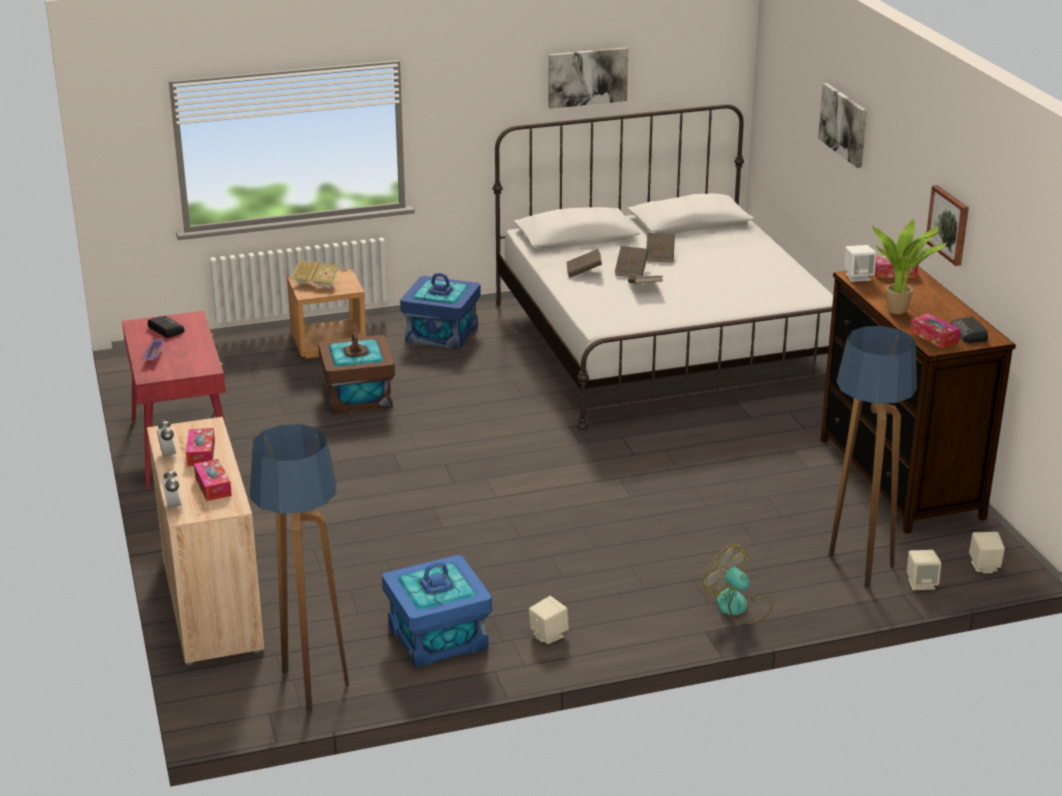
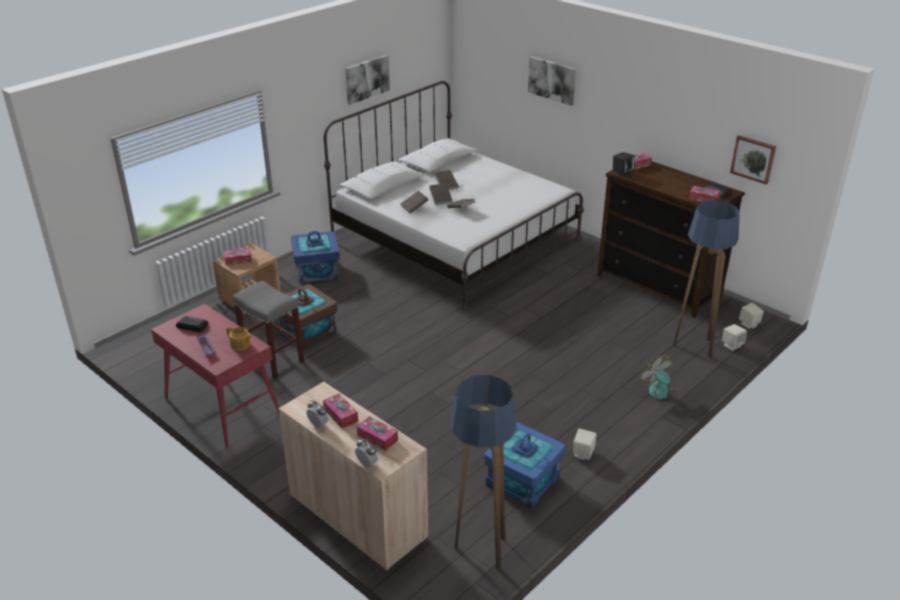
camera: 30 degrees left, 5 degrees up
(194, 362) = (240, 345): none -> teapot
(287, 417) = (274, 360): none -> grey stool
(316, 283) = (238, 260): book -> tissue box
(739, 607) = (662, 394): fan -> fan turned 45 degrees clockwise
(858, 277) = (622, 172): white speaker -> black speaker
(899, 310) = (667, 187): potted plant -> none
(949, 224) = (667, 129): picture -> picture (753, 159)

